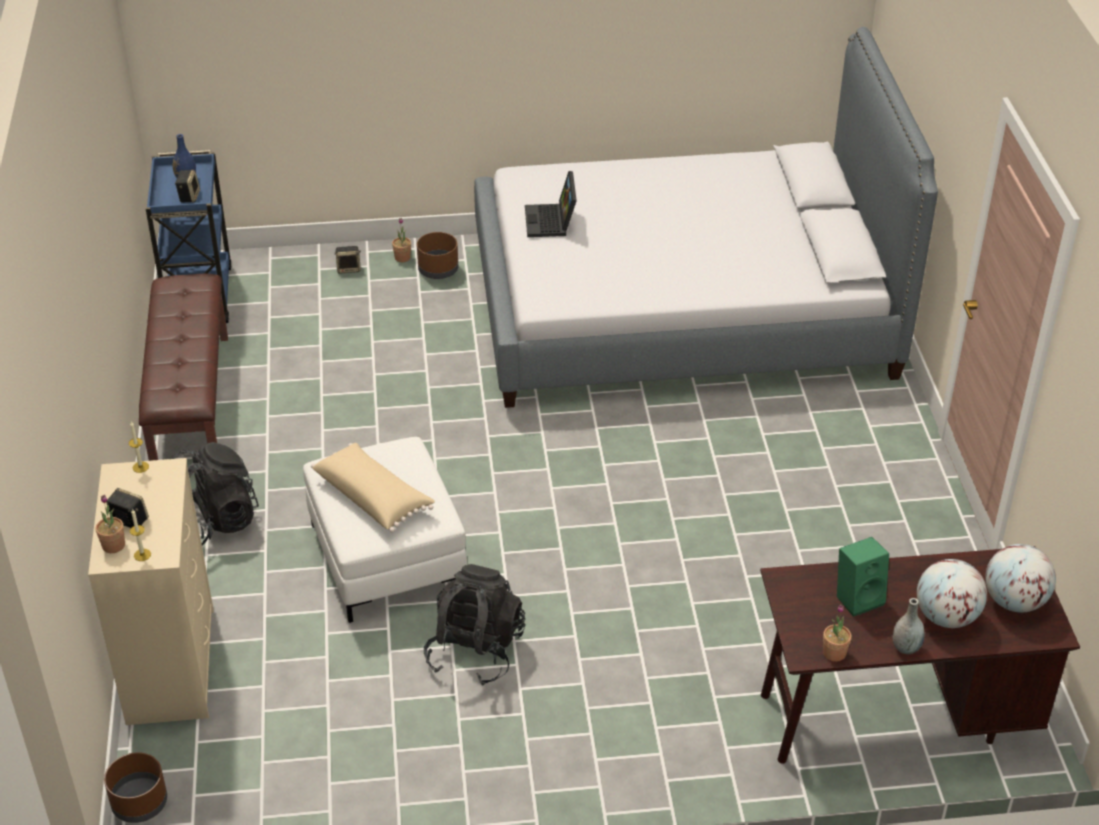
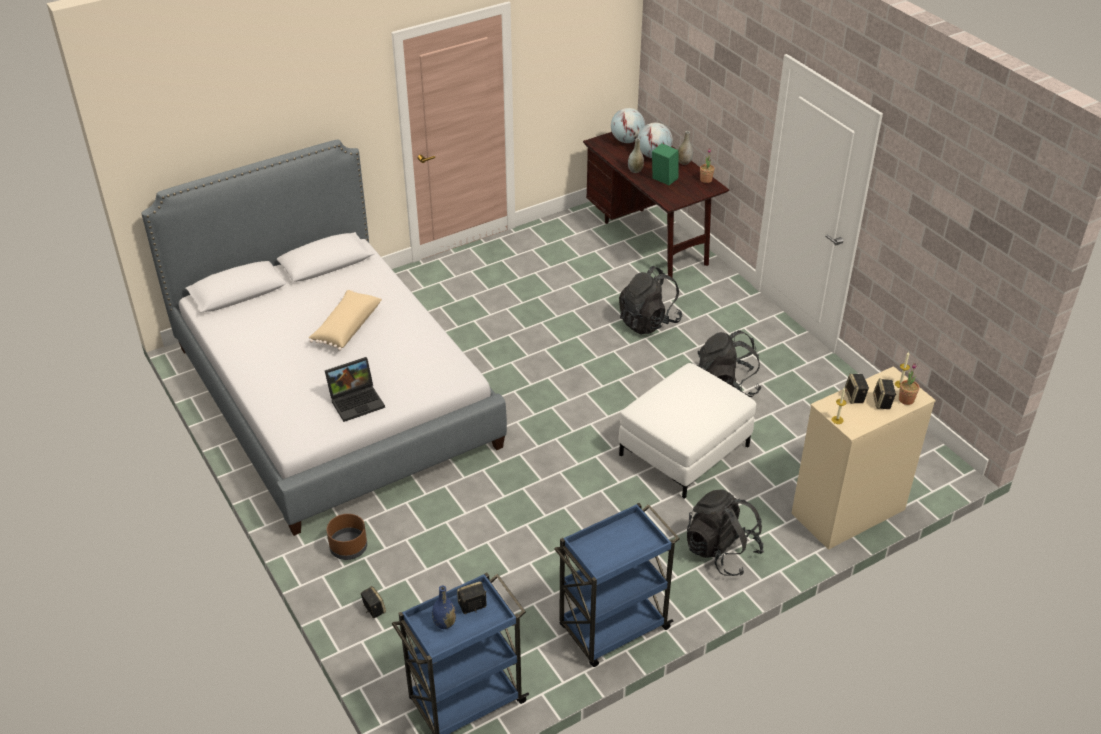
camera: 115 degrees left, 0 degrees up
(139, 803) = (944, 477): brown planter -> none
(160, 501) = (855, 397): none -> speaker
(191, 406) = (612, 629): brown bench -> blue cart
(373, 497) = (696, 405): beige pillow -> beige pillow (346, 327)
(402, 258) = (340, 579): potted plant -> none
(667, 626) = (648, 322): none -> black backpack
(904, 574) = (635, 170): none -> grey vase

